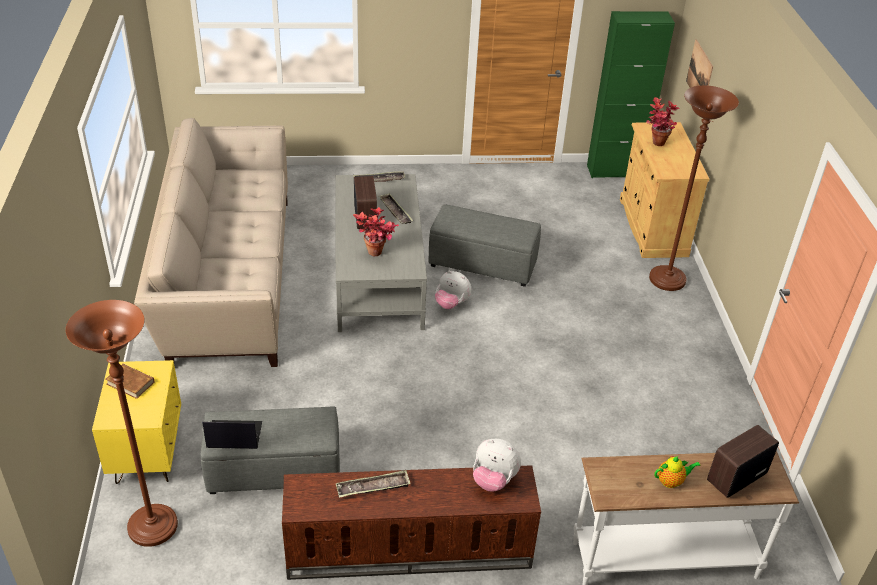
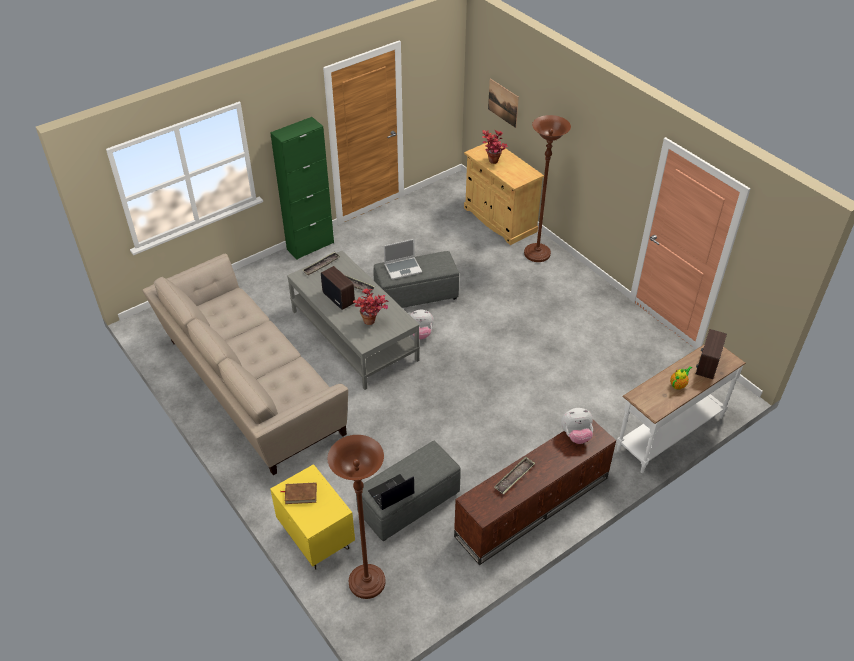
camera: 30 degrees left, 5 degrees up
(470, 220) = (403, 268): none -> laptop
(614, 171) = (444, 187): green cabinet -> green cabinet (310, 246)

